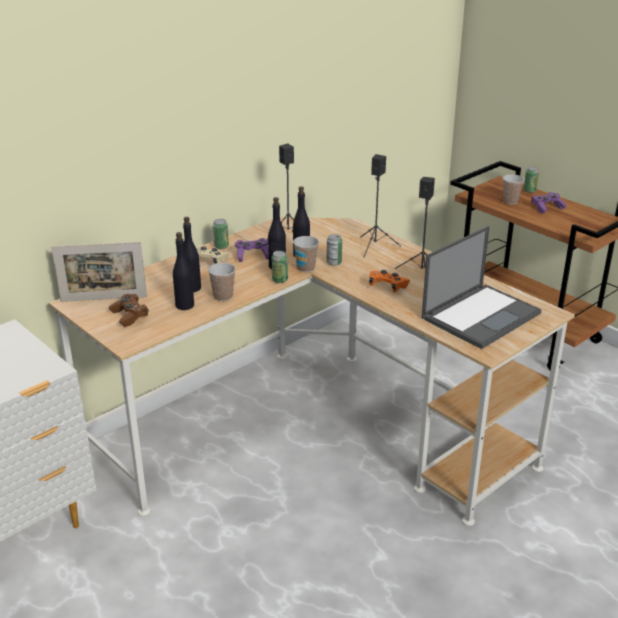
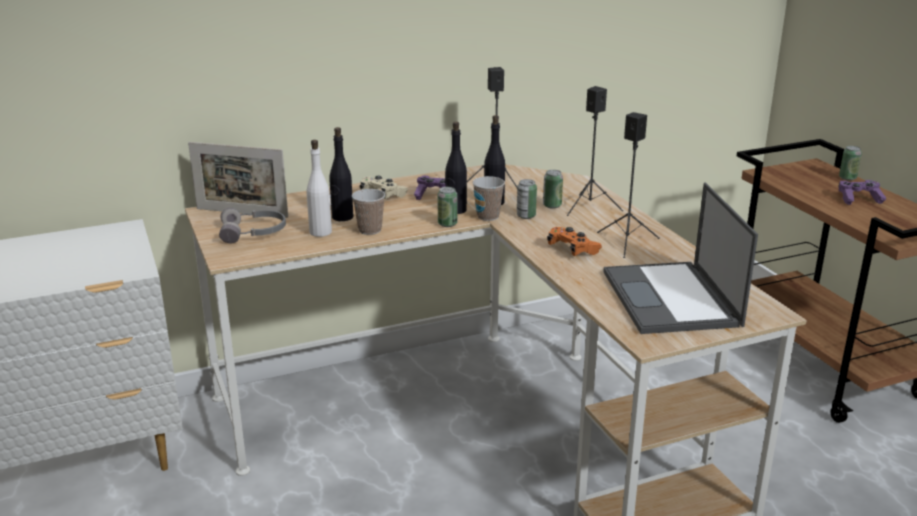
camera: 20 degrees right, 5 degrees down
(129, 316) = (253, 233): brown game controller -> grey headphones
(185, 305) = (321, 232): black bottle -> white bottle
(221, 246) = (408, 182): can -> can (552, 205)
(481, 315) = (671, 299): laptop -> laptop turned 105 degrees clockwise
(510, 201) = (812, 186): cup -> none

